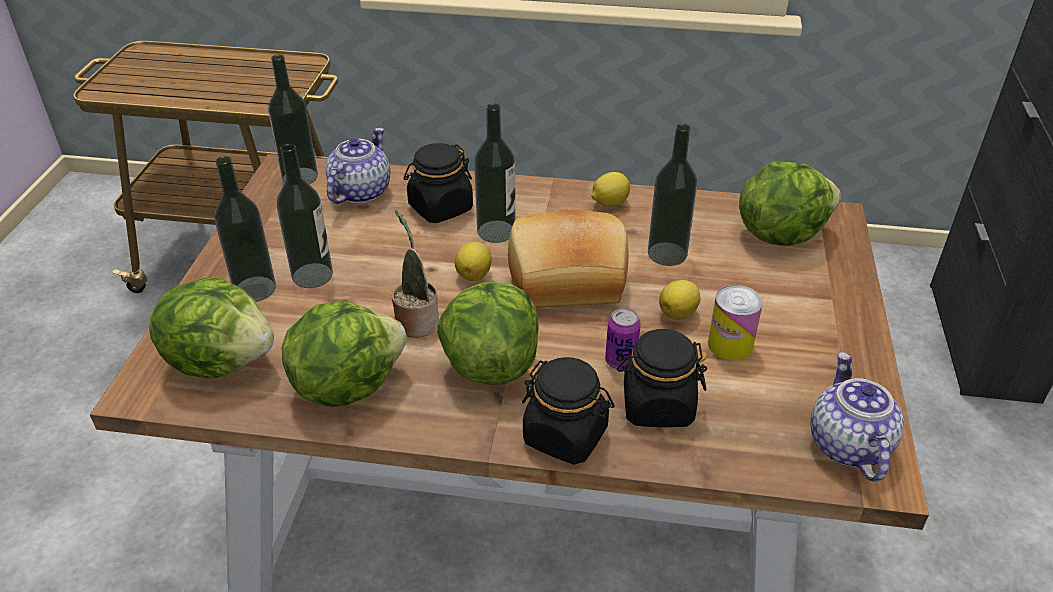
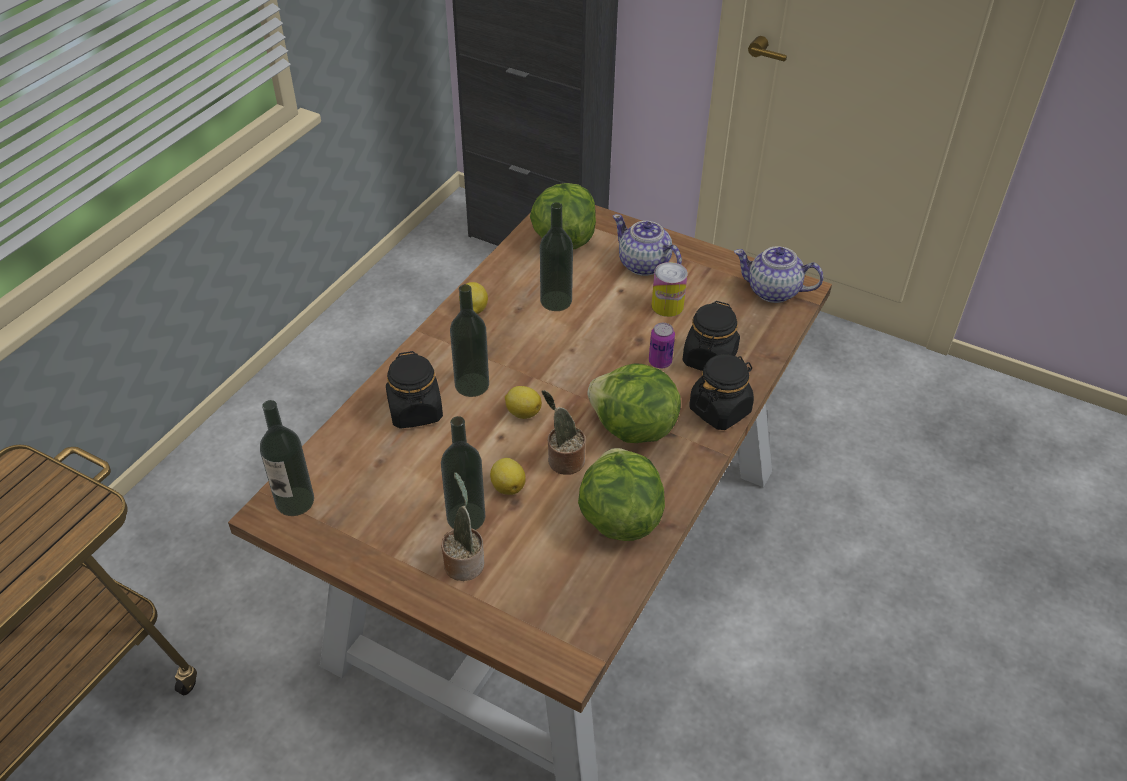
camera: 70 degrees left, 5 degrees up
(222, 360) = (552, 597): lettuce -> none
(255, 289) = (464, 561): bottle -> potted plant
(359, 192) = (353, 461): teapot -> teapot (644, 265)
(567, 280) = (558, 362): bread -> none
(678, 313) = (624, 318): lemon -> lemon (508, 486)

